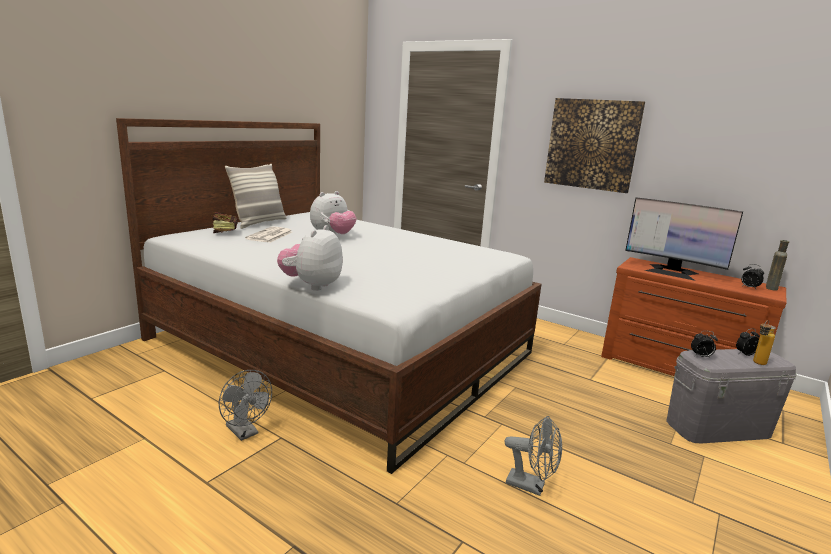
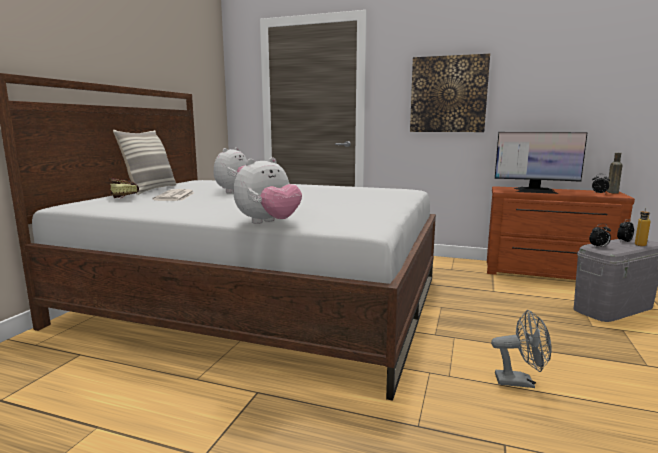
camera: 15 degrees left, 5 degrees down
(245, 432) = (215, 396): grey fan -> none
(312, 285) = (268, 223): plush toy -> plush toy turned 135 degrees counterclockwise

